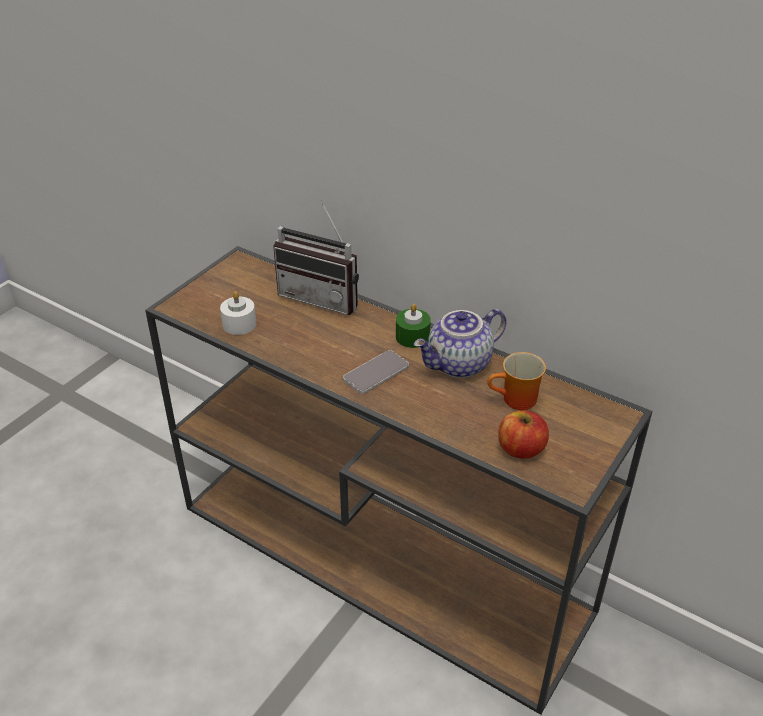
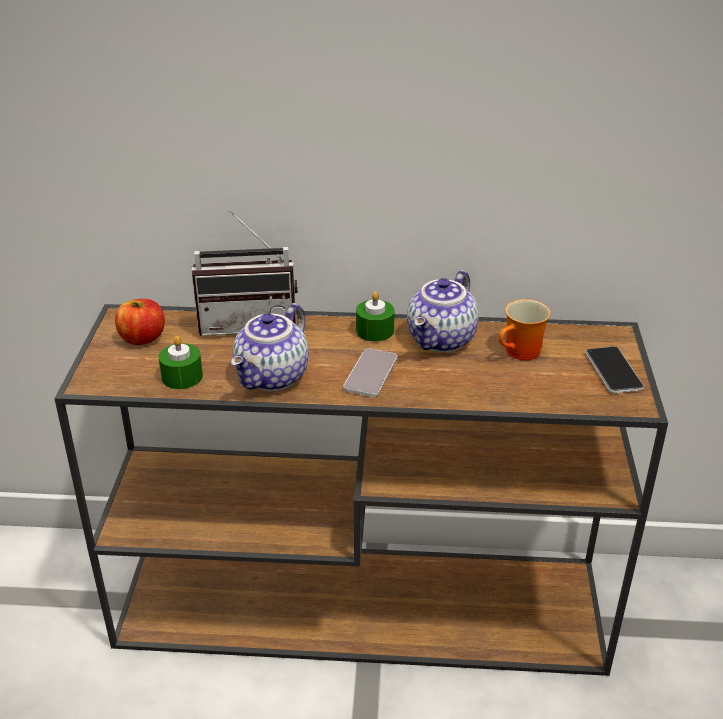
camera: 30 degrees left, 5 degrees down
(239, 324) = (182, 376): white candle -> green candle
(301, 349) = (273, 378): none -> teapot
(521, 449) = (564, 391): apple -> apple (142, 338)
(582, 448) = (613, 371): none -> phone

